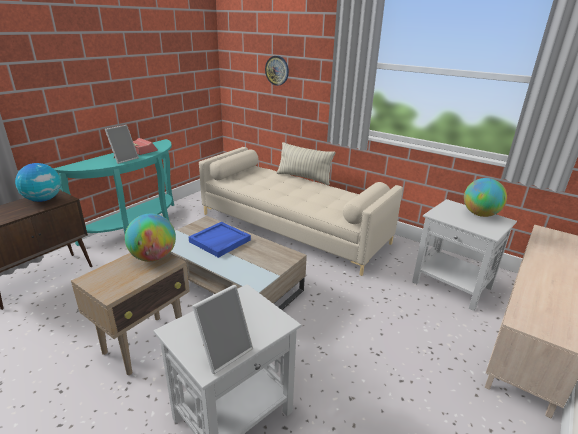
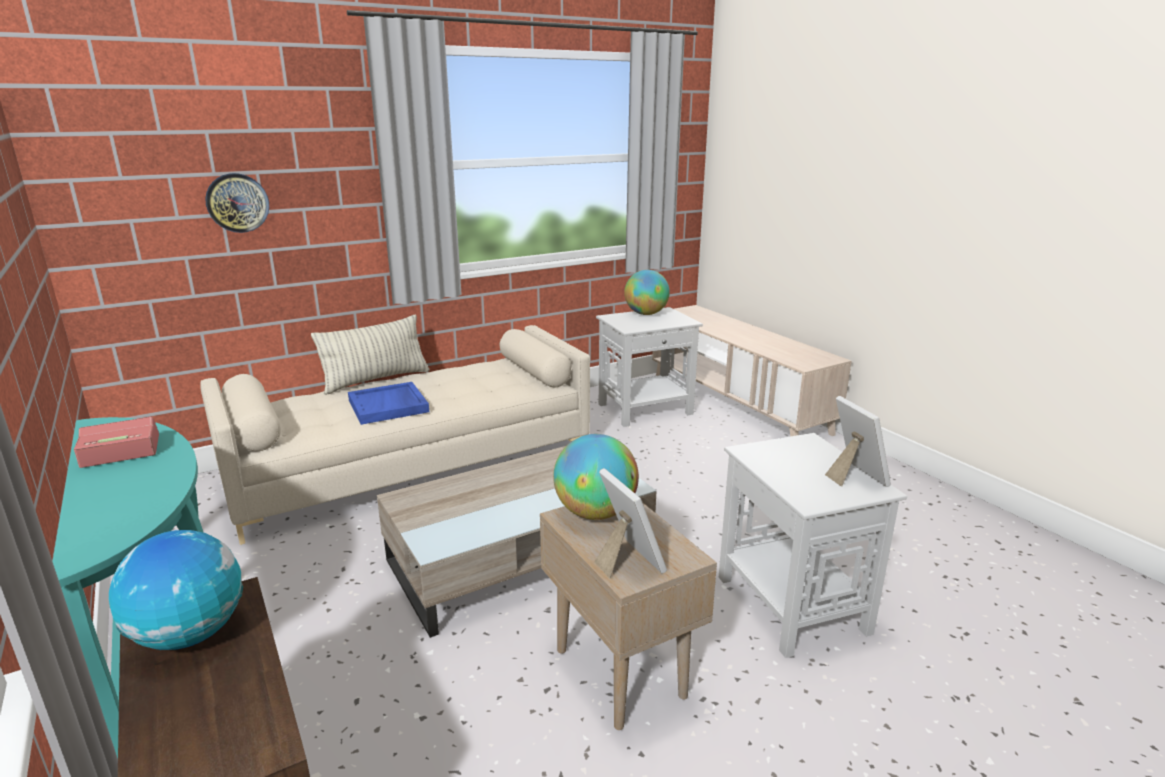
camera: 65 degrees left, 5 degrees down
(124, 159) = (152, 475): picture frame -> picture frame (627, 561)
(220, 241) = (489, 495): blue tray -> blue tray (389, 406)

